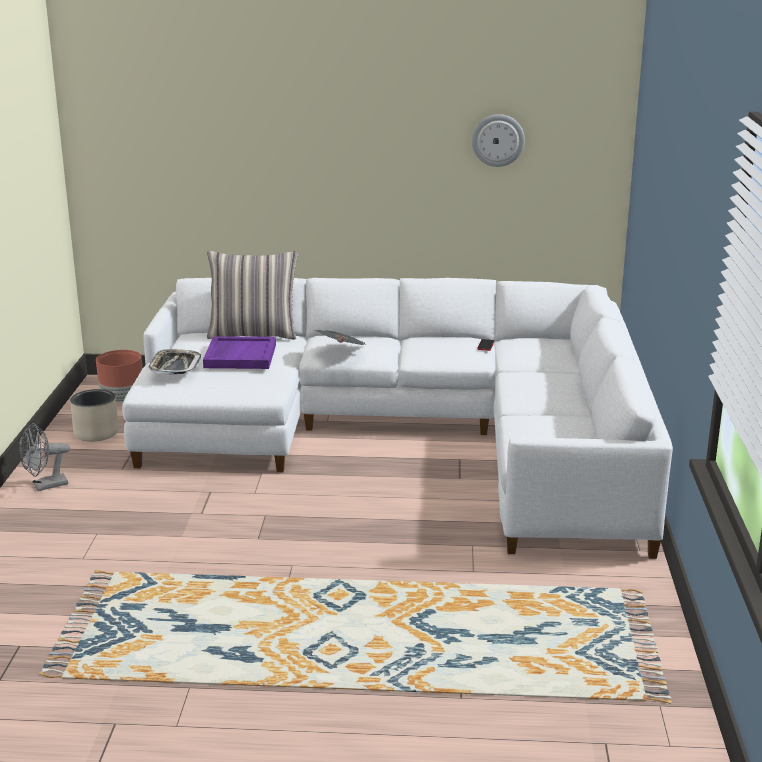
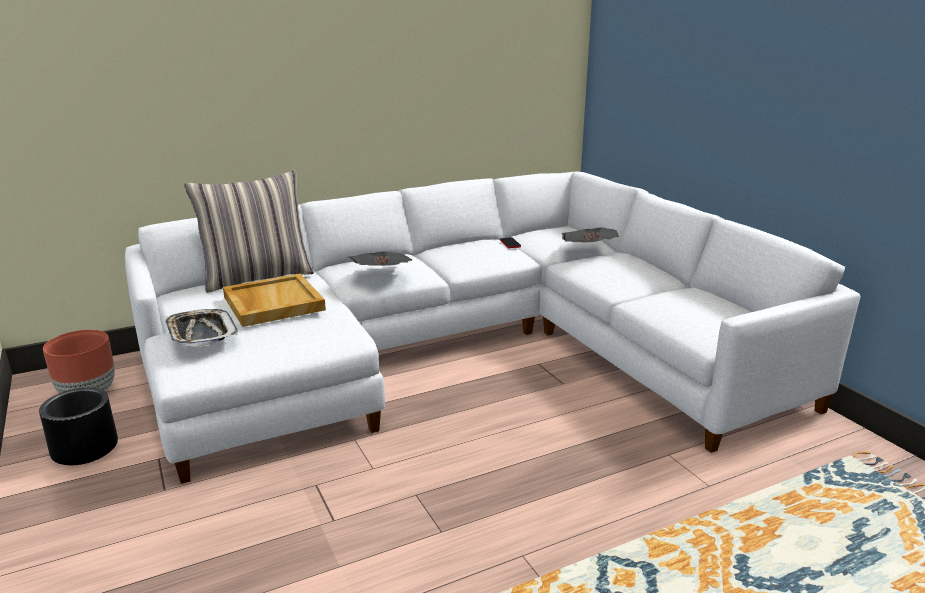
camera: 30 degrees left, 0 degrees up
(45, 486) = (61, 556): grey fan -> none
(96, 433) = (85, 449): beige planter -> black planter
(240, 356) = (272, 303): purple tray -> beige tray
(498, 140) = (476, 32): wall clock -> none
(545, 366) = (588, 251): none -> newspaper

